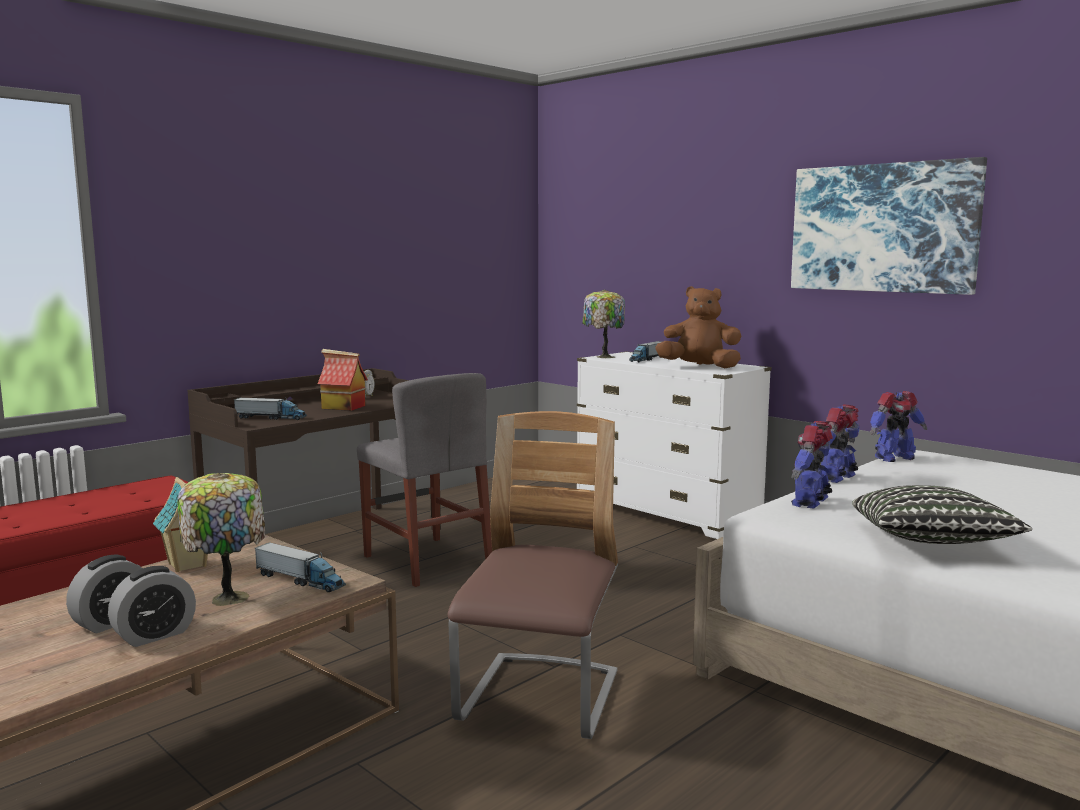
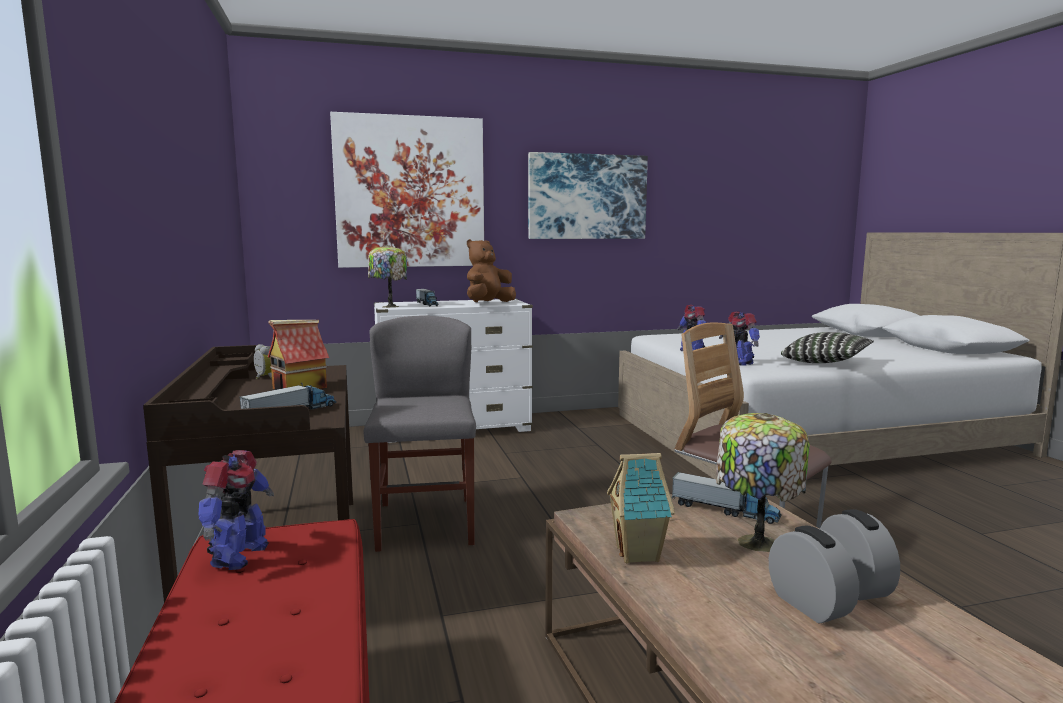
camera: 60 degrees left, 0 degrees up
(300, 580) = (724, 510): toy truck -> toy truck turned 60 degrees clockwise
(427, 560) = (425, 523): grey chair -> grey chair turned 90 degrees counterclockwise
(668, 229) = (410, 192): none -> picture
(893, 458) = (660, 339): toy robot -> toy robot (238, 556)

